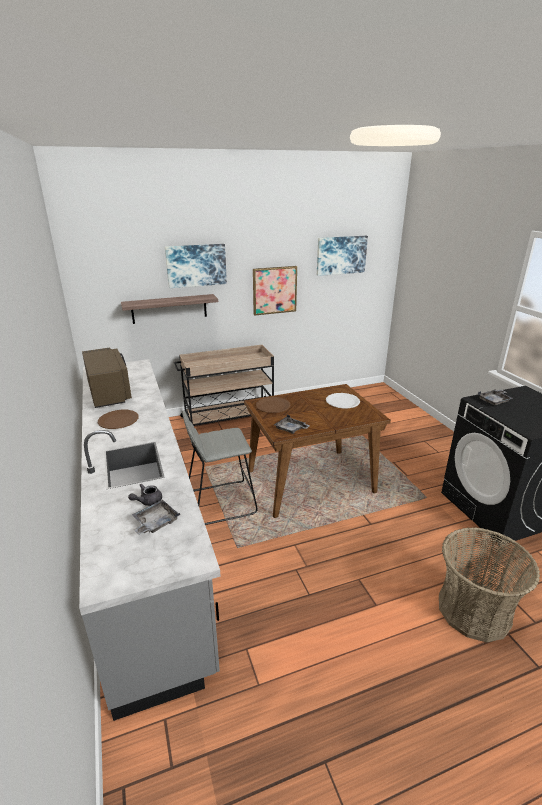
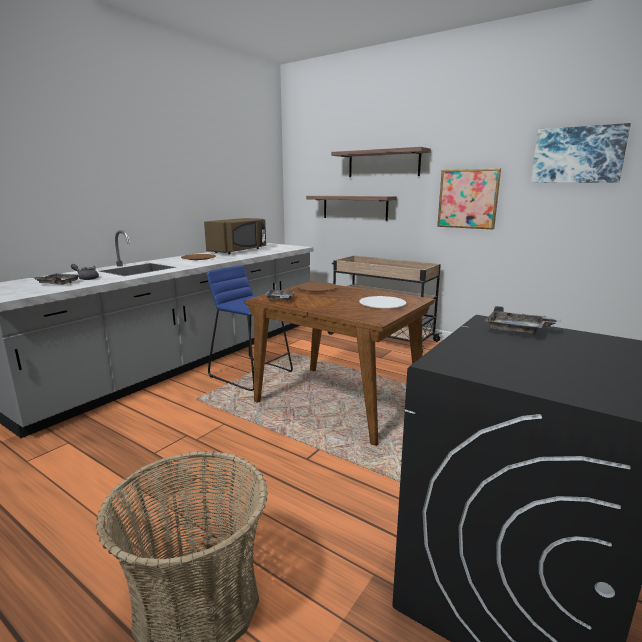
camera: 55 degrees right, 10 degrees down
(196, 265) = (383, 163): picture -> shelf
(221, 502) = (251, 374): grey stool -> blue stool

